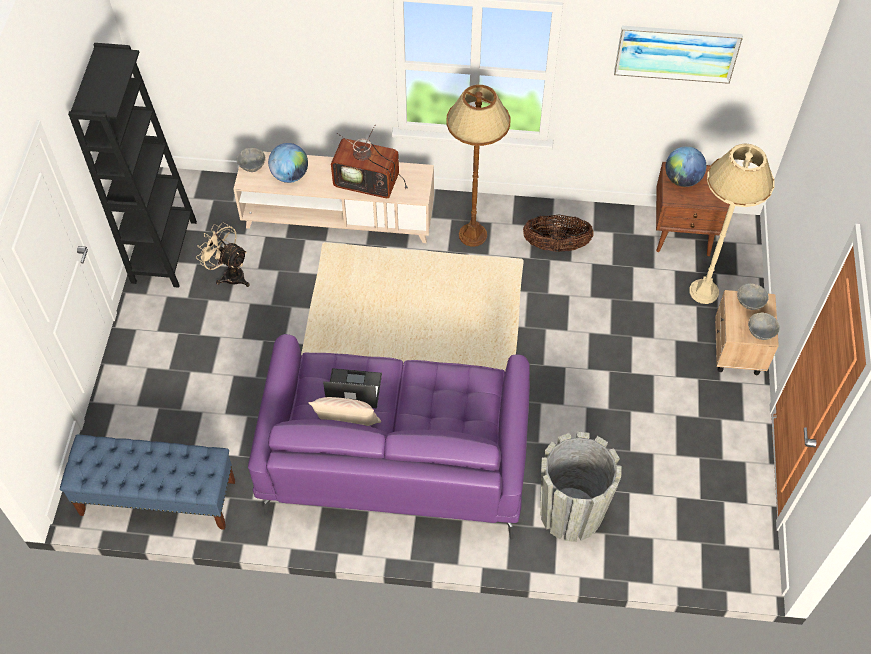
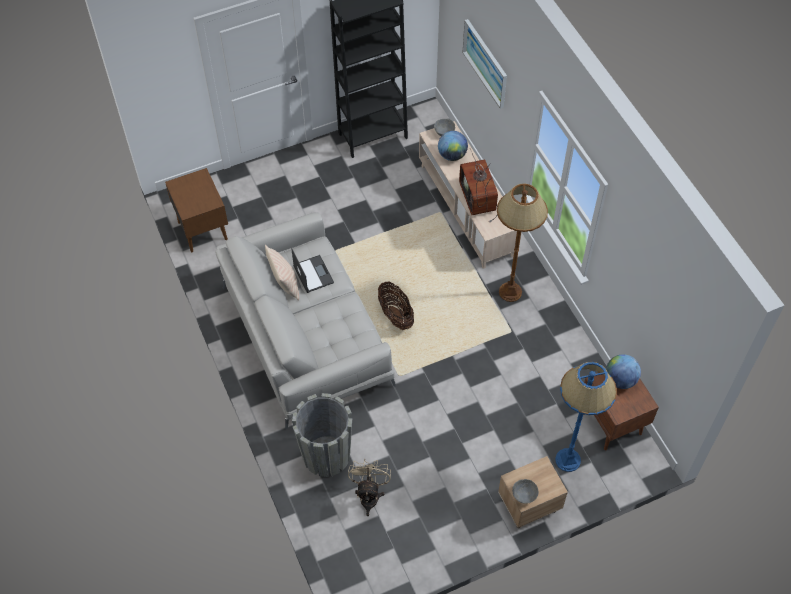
camera: 60 degrees right, 0 degrees up
(157, 497) = (202, 230): blue bench -> brown nightstand
(229, 274) = (380, 177): beige fan -> beige fan (369, 495)
(394, 456) = (305, 334): purple sofa -> grey sofa
(556, 245) = (539, 346): basket -> basket (395, 315)
(676, 53) = (650, 284): picture -> picture (485, 63)
(703, 291) = (568, 459): beige floor lamp -> blue floor lamp
(750, 303) = (546, 477): grey bowl -> none

